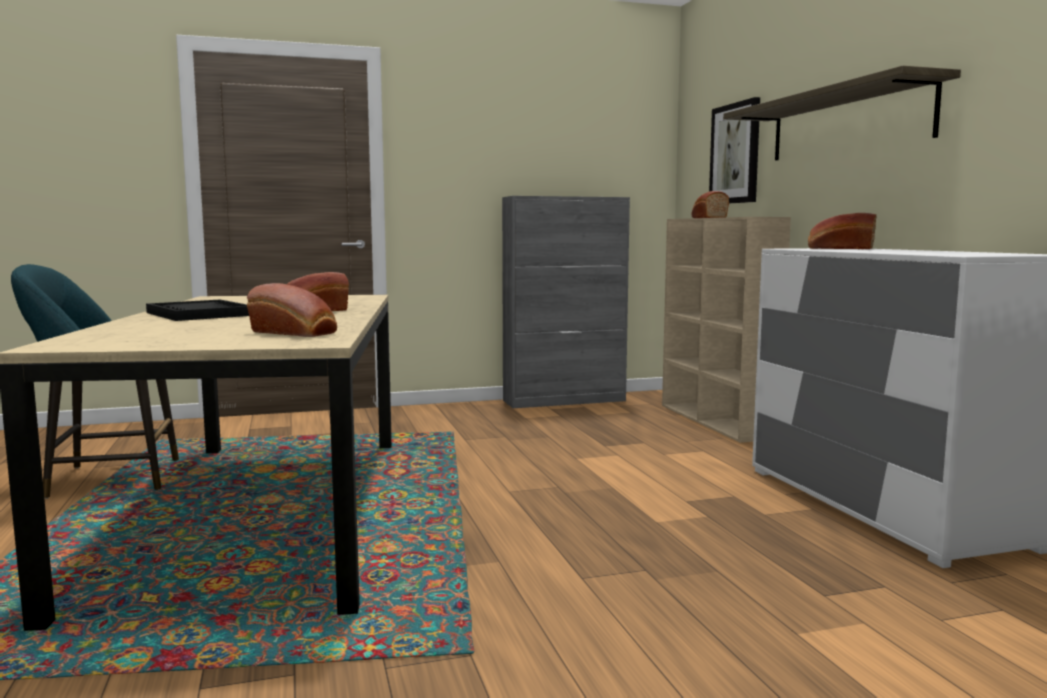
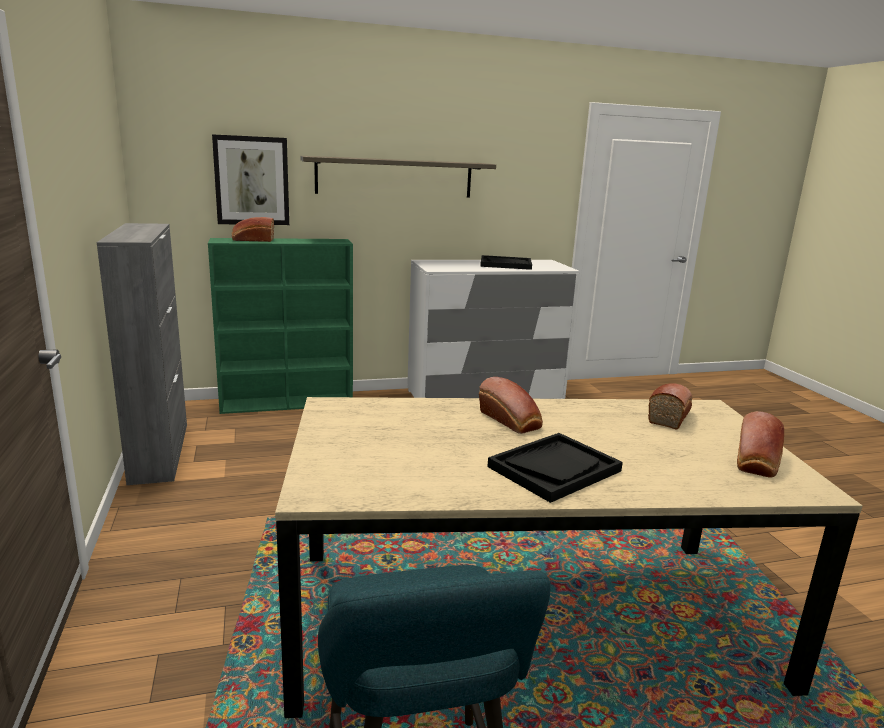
camera: 90 degrees left, 10 degrees up
(717, 421) = (288, 403): beige bookcase -> green bookcase
(839, 248) = (442, 264): bread -> bread (756, 461)
(916, 251) = (506, 264): none -> black tray

